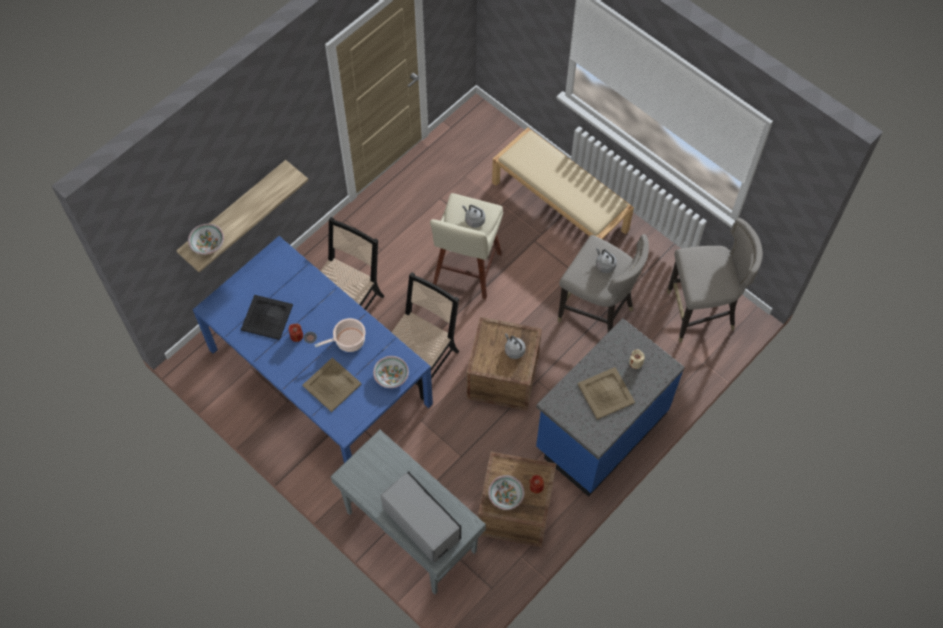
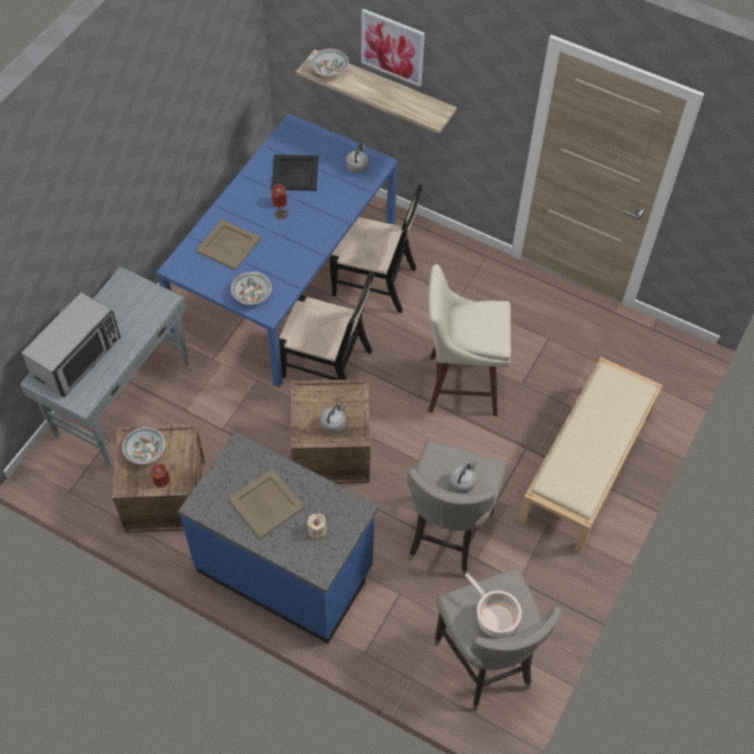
camera: 75 degrees right, 5 degrees down
(230, 178) = (392, 47): none -> picture
(348, 341) = (285, 247): cooking pot -> cooking pot (494, 617)
(474, 220) = (477, 329): grey kettle -> grey kettle (357, 166)

